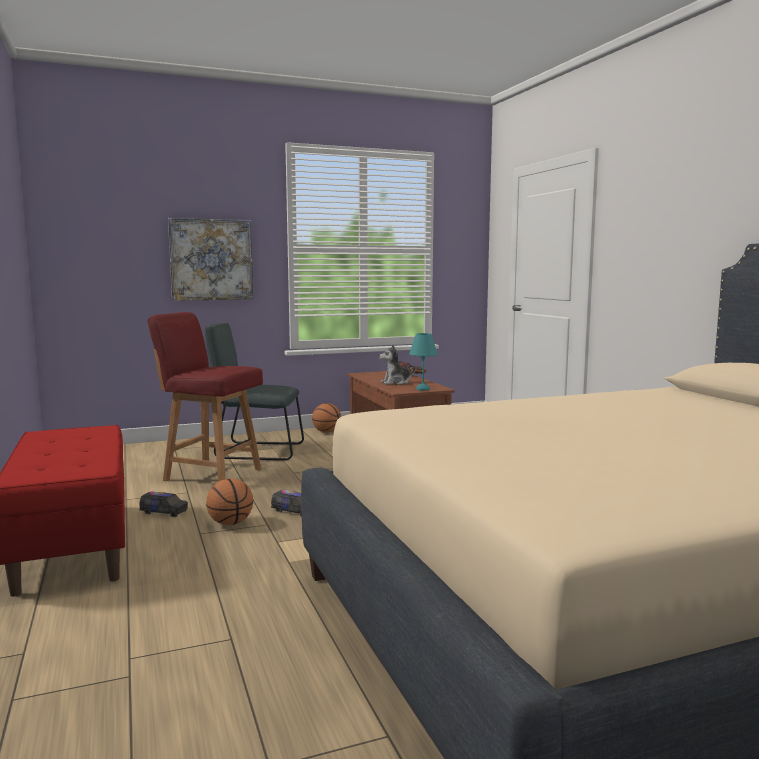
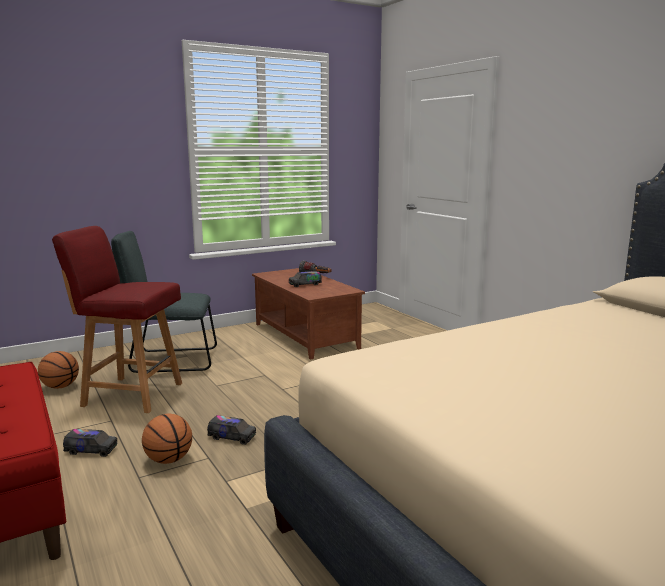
camera: 10 degrees left, 5 degrees up
(211, 259) = (109, 164): picture -> none
(327, 432) = (235, 332): basketball -> basketball (60, 387)
(396, 383) = (305, 284): plush toy -> toy truck
(423, 389) = (335, 292): turquoise table lamp -> none

